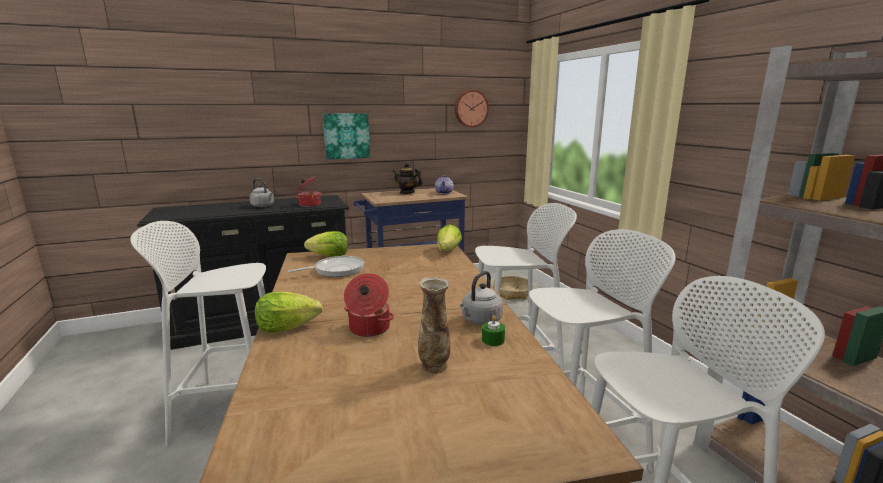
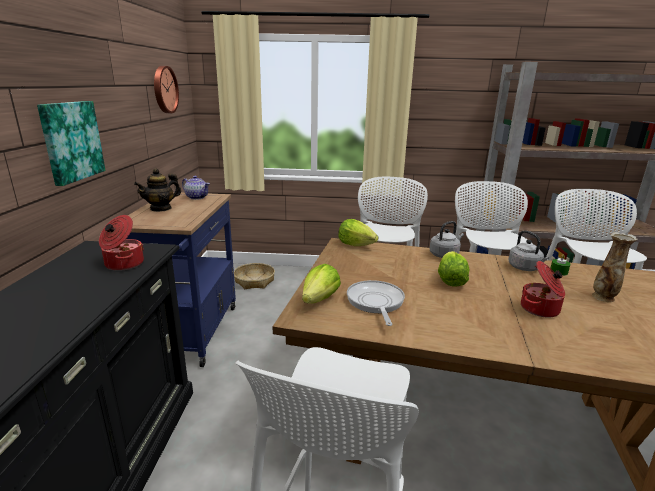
camera: 65 degrees left, 5 degrees up
(263, 206) = (58, 298): grey kettle -> grey kettle (445, 255)
(286, 328) = (538, 349): lettuce -> lettuce (450, 281)

